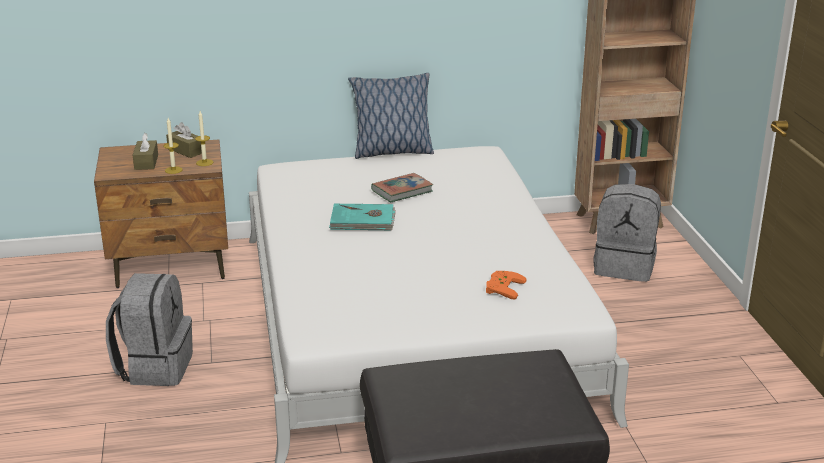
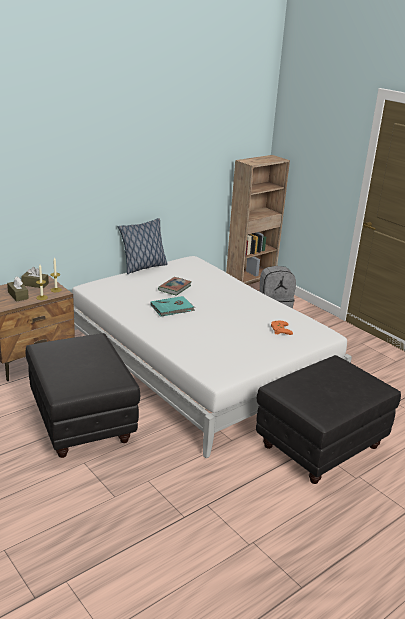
camera: 30 degrees left, 0 degrees up
(155, 367) = (81, 422): grey backpack -> black ottoman

